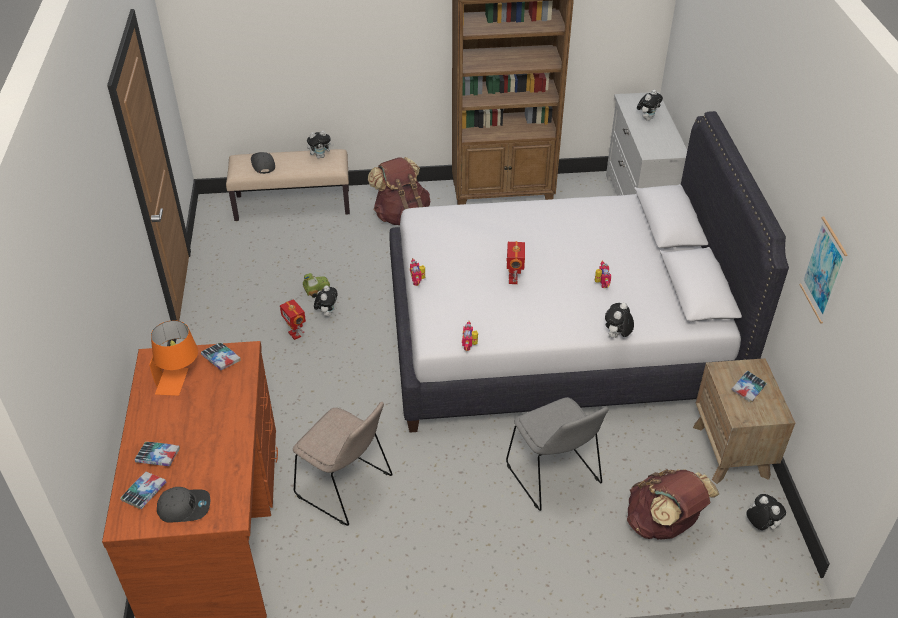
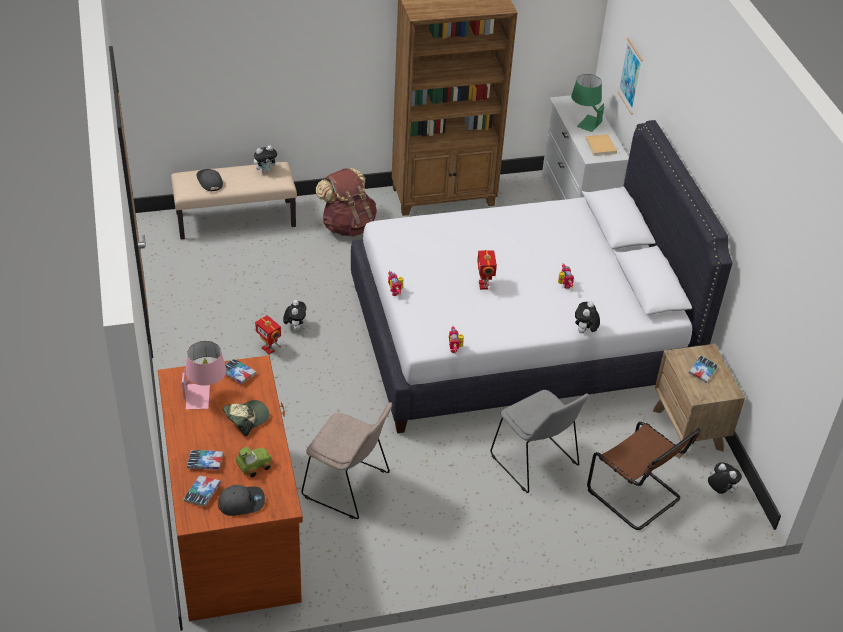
camera: 10 degrees left, 0 degrees up
(180, 381) = (205, 396): orange table lamp -> pink table lamp
(216, 409) = (246, 418): none -> cap
(316, 289) = (279, 304): toy car -> toy car (253, 465)
(647, 118) = (584, 121): plush toy -> green table lamp
(661, 143) = (600, 147): none -> beige book
(663, 524) = (636, 496): brown backpack -> brown chair
(823, 270) = (762, 264): picture -> picture (630, 76)

